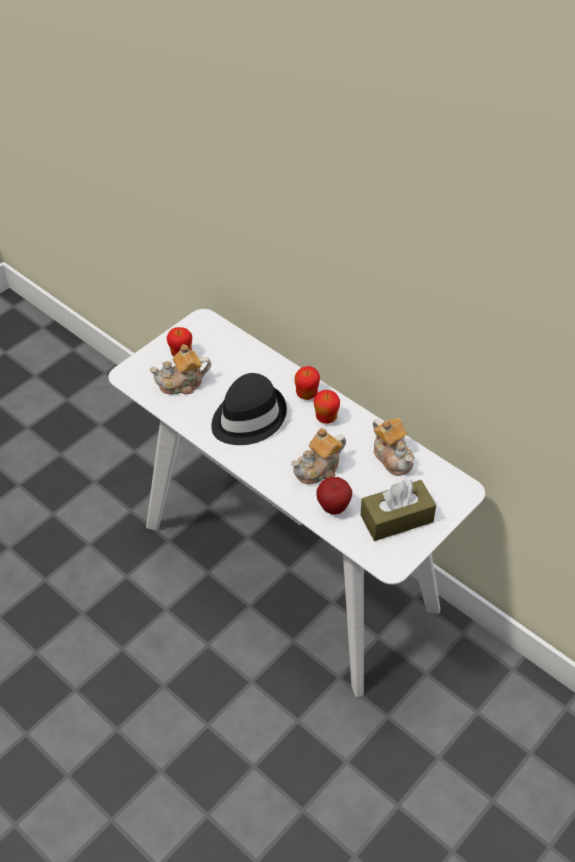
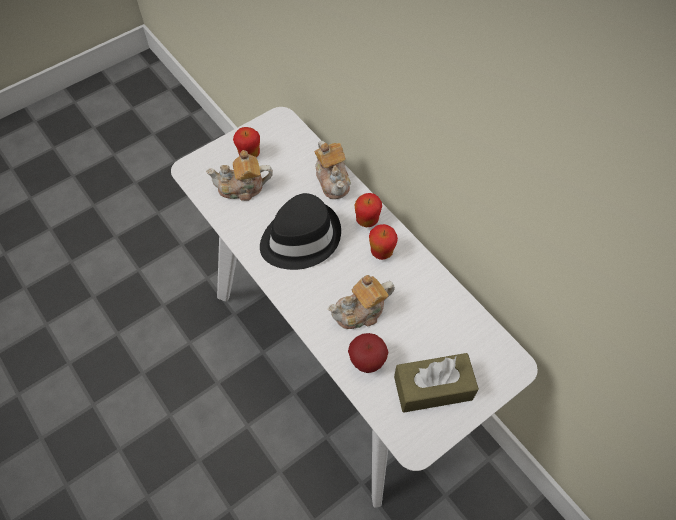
camera: 10 degrees right, 10 degrees up
(393, 457) = (443, 310): teapot -> teapot (333, 180)

